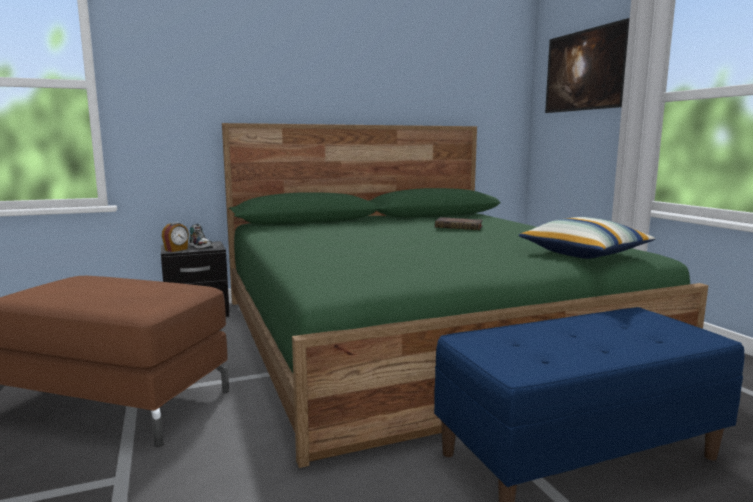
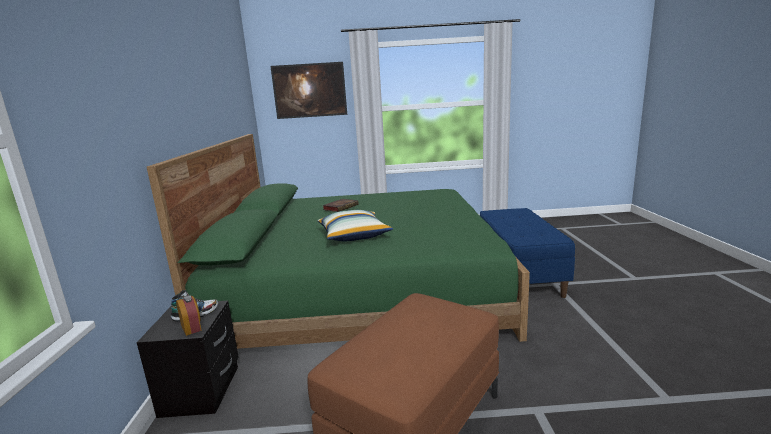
camera: 70 degrees left, 5 degrees up
(584, 254) = (441, 197): pillow -> pillow (354, 236)

